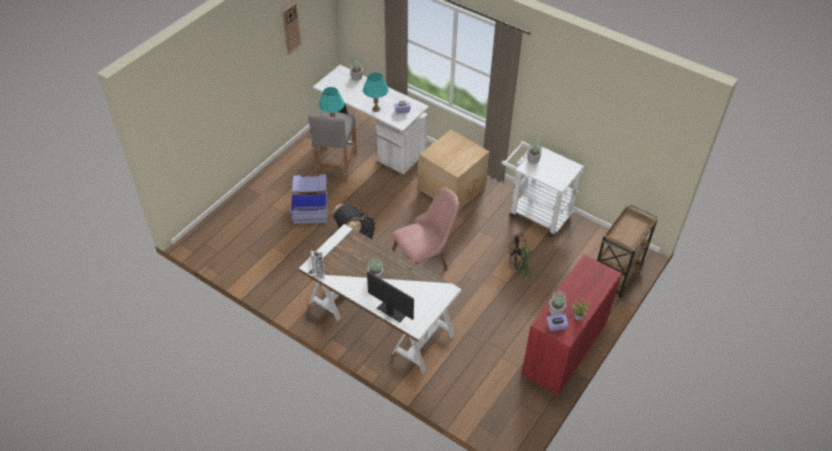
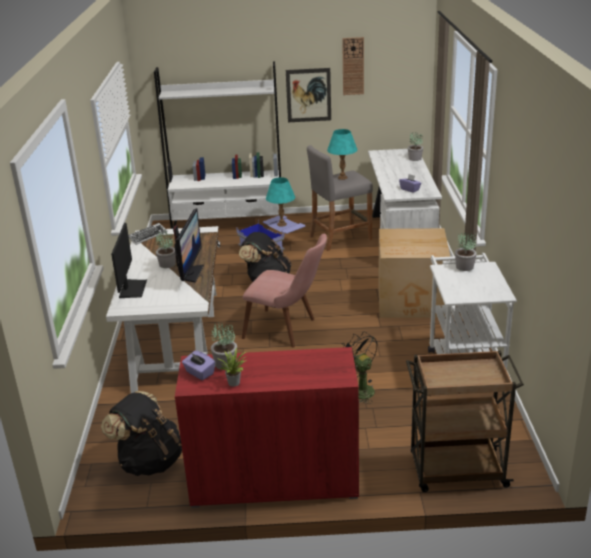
camera: 55 degrees right, 20 degrees down
(241, 207) = (228, 225): none -> white bookcase
(266, 69) = (308, 95): none -> picture
(376, 109) = (389, 180): turquoise table lamp -> turquoise table lamp (281, 224)
(402, 272) = (190, 273): none -> monitor
(501, 395) = (149, 461): none -> black backpack

